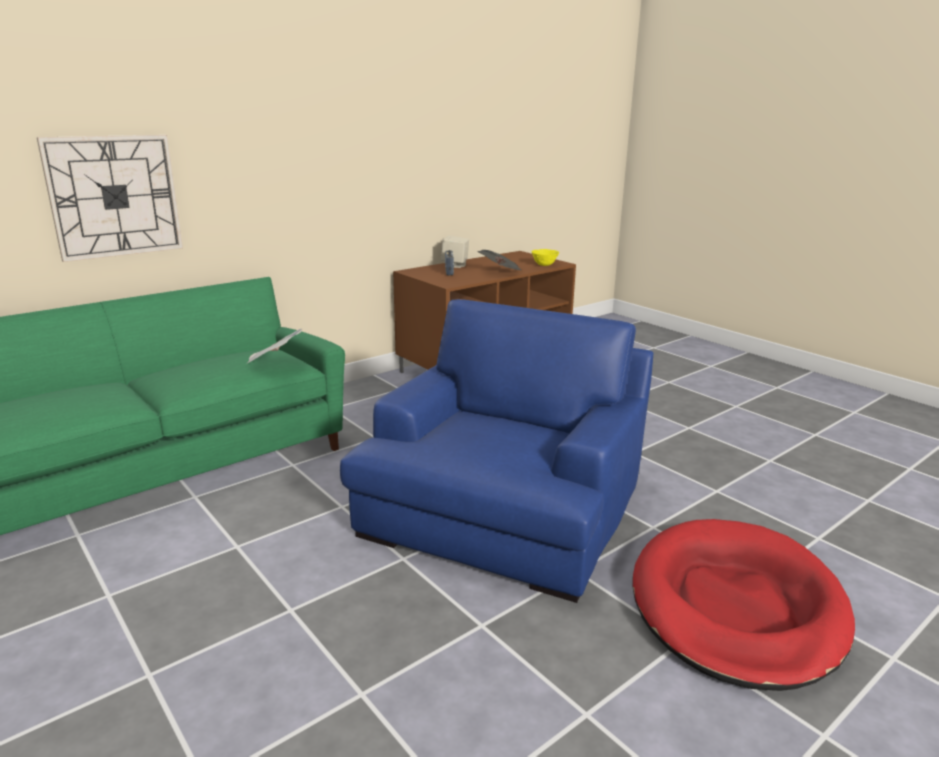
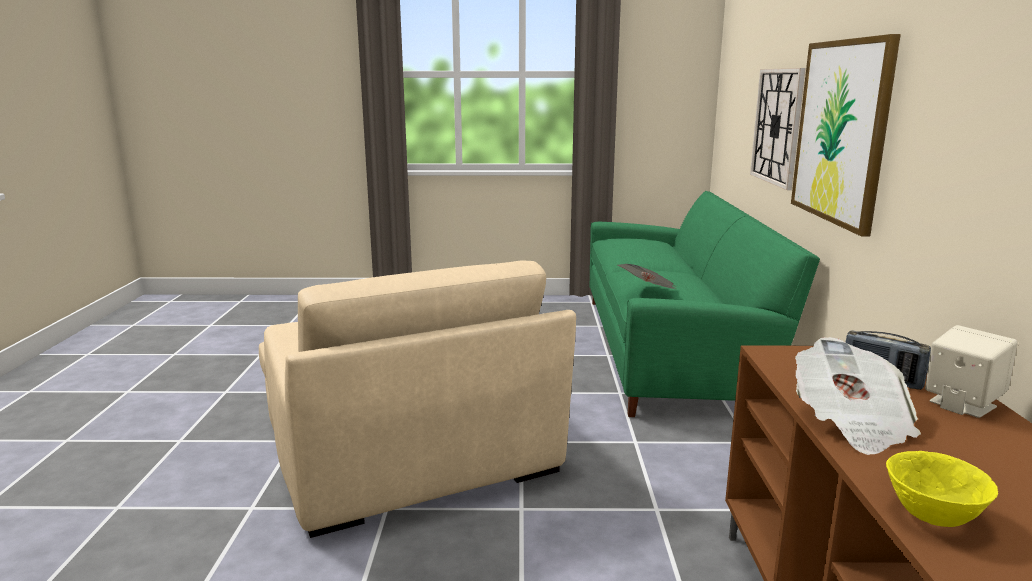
camera: 130 degrees right, 5 degrees down
(257, 182) = (841, 132): none -> picture
(503, 509) = (409, 449): blue armchair -> beige armchair
(736, 606) = (138, 479): red dog bed -> none

